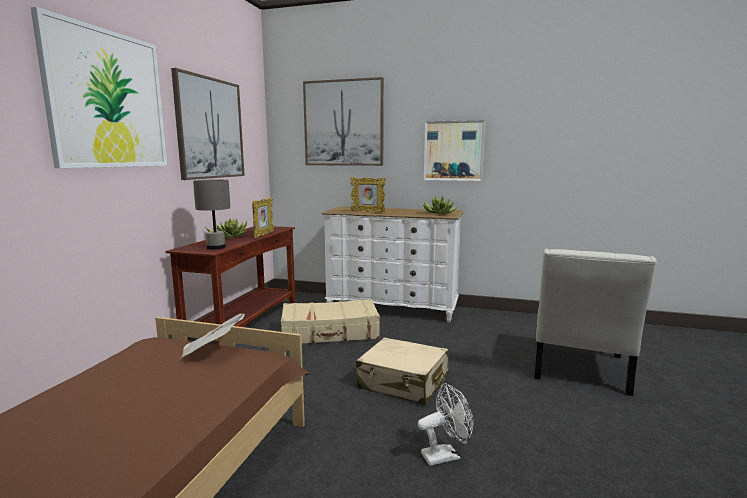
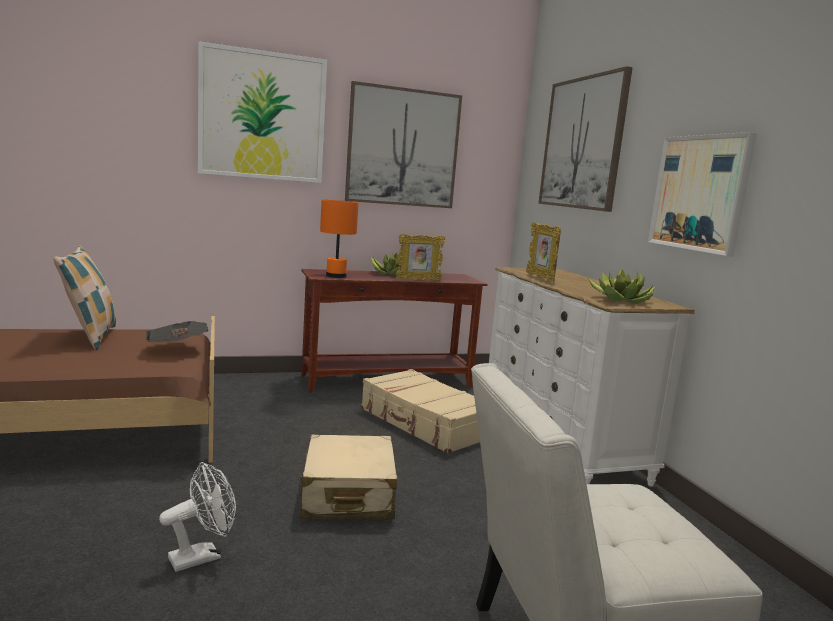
camera: 55 degrees right, 0 degrees up
(98, 389) = (90, 337): none -> pillow
(215, 247) = (335, 276): grey table lamp -> orange table lamp
(445, 455) = (202, 556): white fan -> white fan turned 75 degrees counterclockwise

